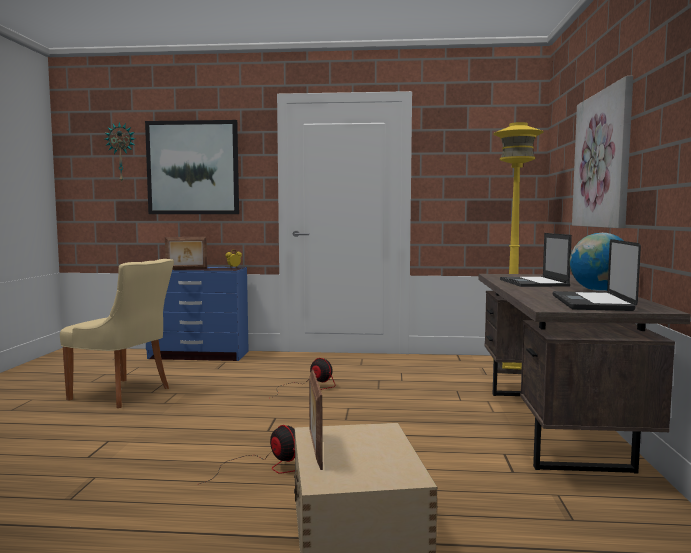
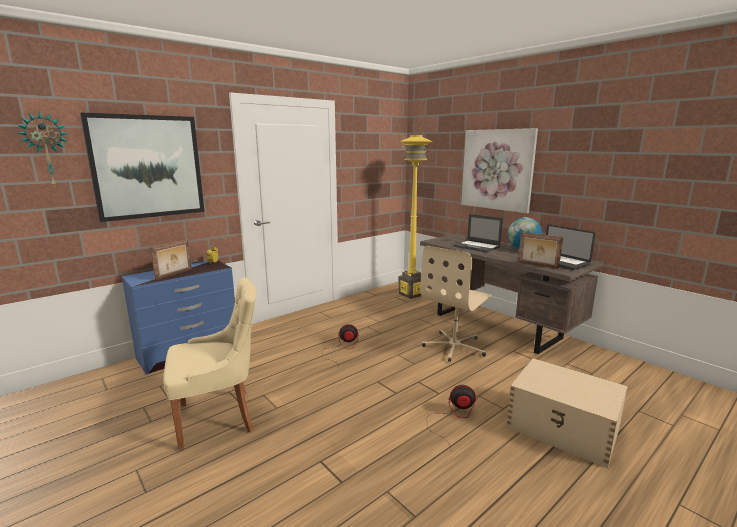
camera: 45 degrees left, 10 degrees up
(315, 450) = (555, 394): picture frame -> picture frame (537, 265)
(431, 424) = (455, 347): none -> beige office chair

